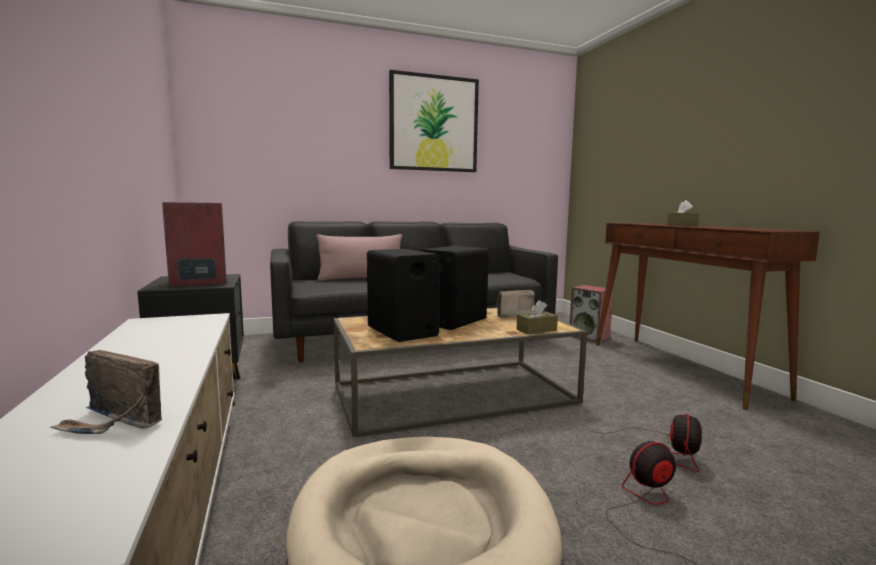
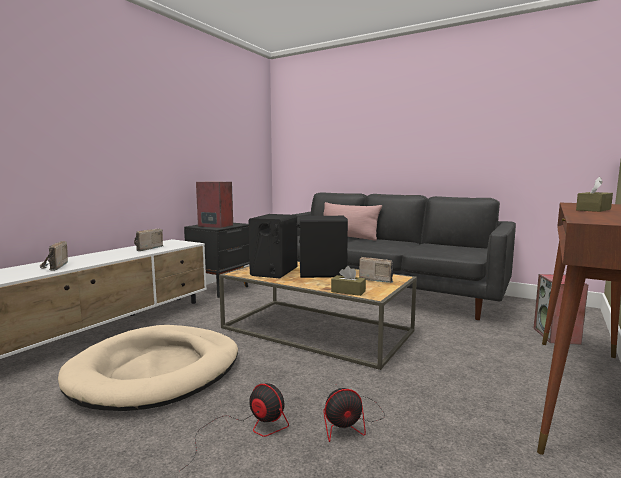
camera: 50 degrees right, 0 degrees up
(161, 340) = (146, 248): none -> radio
(434, 124) = (440, 107): picture -> none

